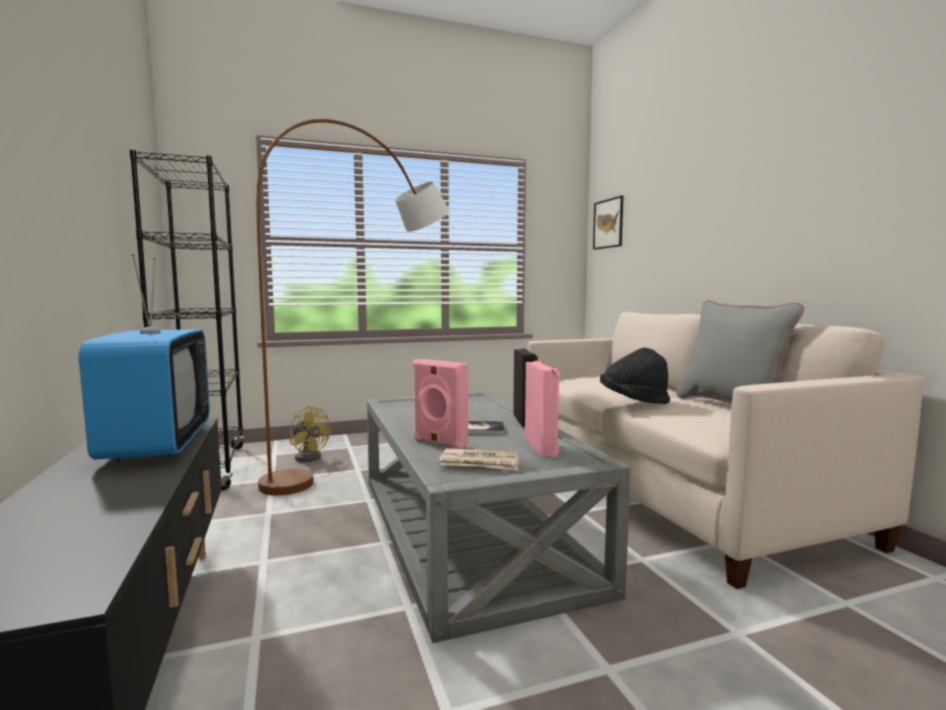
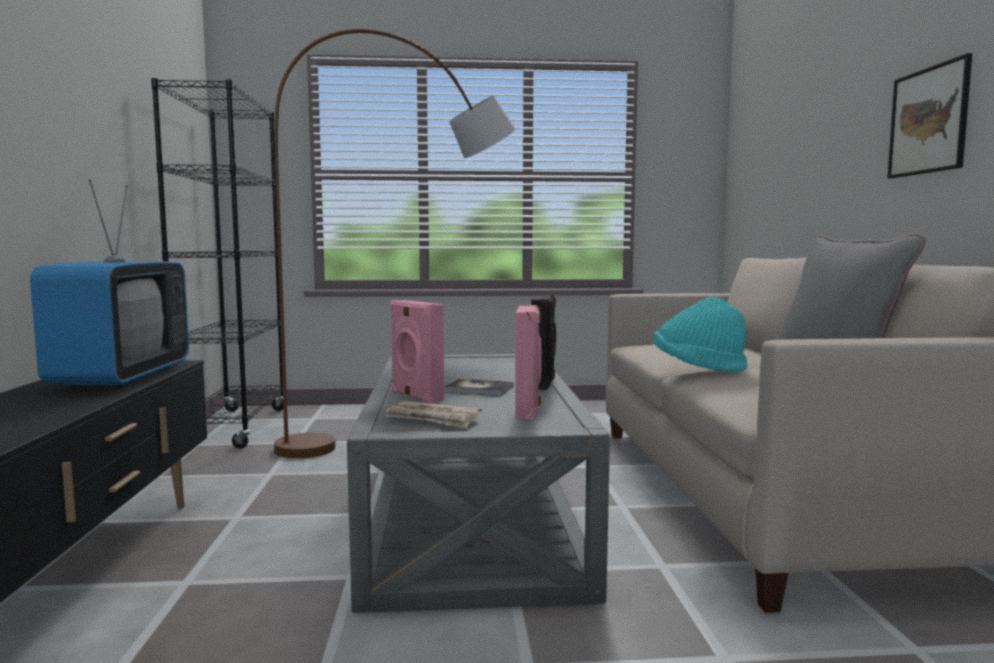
camera: 15 degrees right, 0 degrees up
(309, 456) = (348, 423): yellow fan -> none
(608, 223) = (748, 140): picture -> picture (928, 121)
(633, 401) = (698, 368): black hat -> turquoise hat

